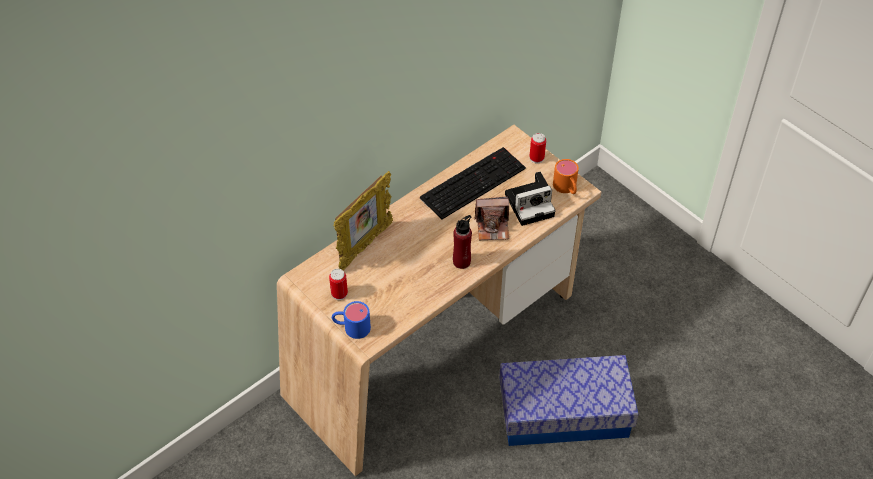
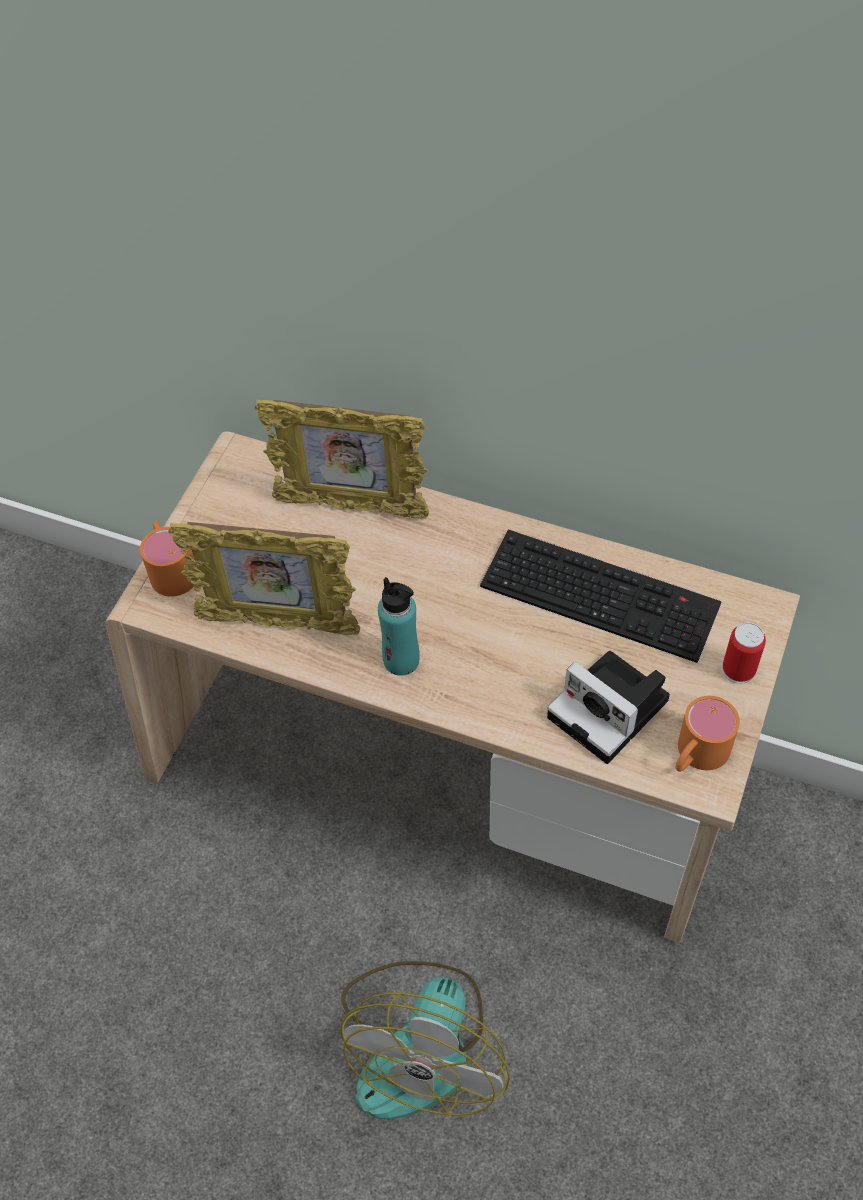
camera: 65 degrees right, 5 degrees up
(339, 294) = (232, 520): can -> none
(351, 327) = (171, 568): blue mug -> orange mug
(413, 297) = (278, 624): none -> picture frame
(461, 261) = (401, 660): red bottle -> turquoise bottle
(492, 227) = (514, 672): camera -> none
(564, 413) = (422, 1044): storage box -> fan

